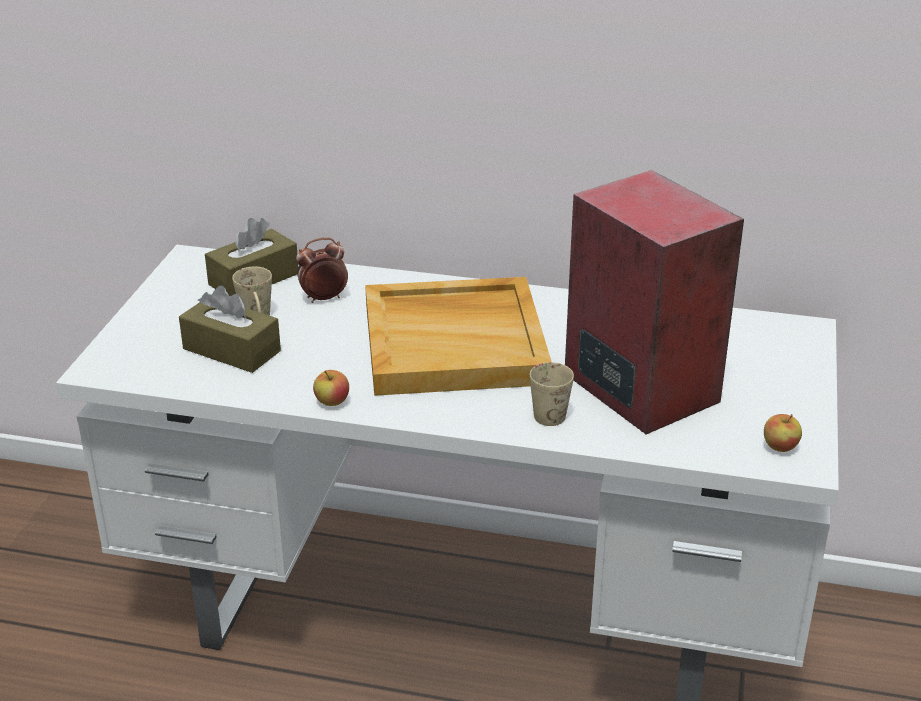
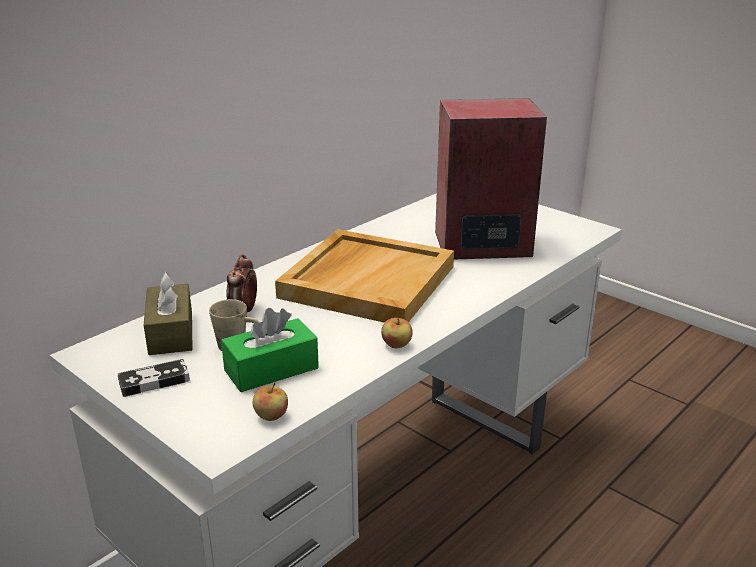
camera: 60 degrees left, 5 degrees down
(170, 304) = (154, 381): none -> game controller
(231, 350) = (271, 369): brown tissue box -> green tissue box
(546, 411) = (481, 276): beige mug -> none
(780, 447) = (574, 229): apple -> apple (271, 416)

